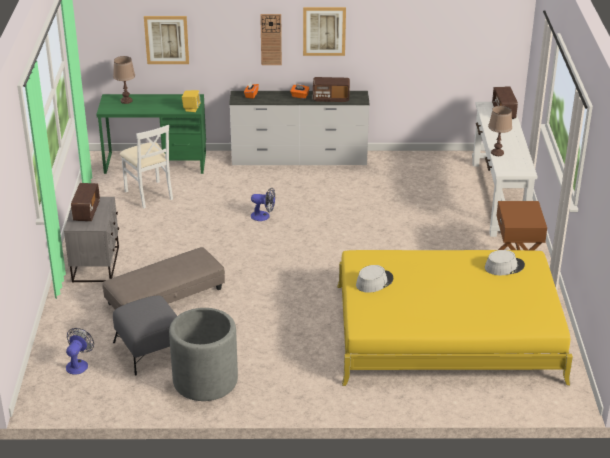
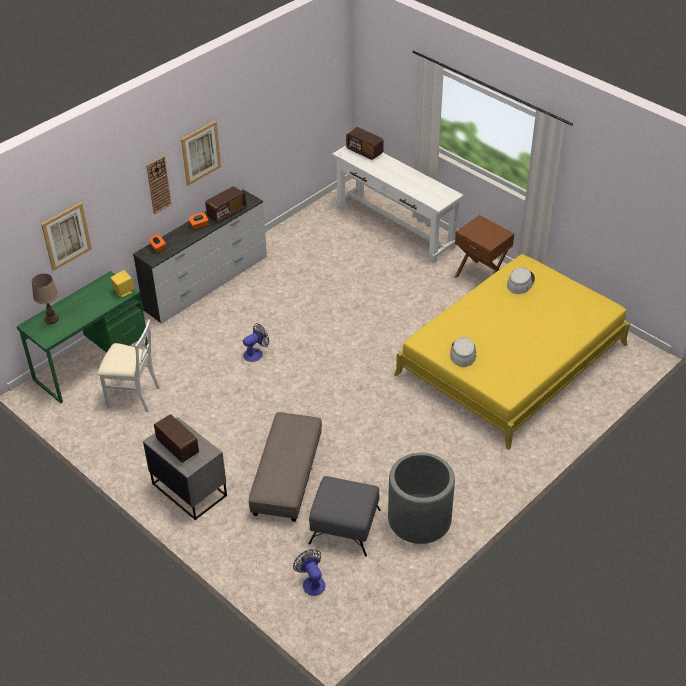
camera: 45 degrees left, 10 degrees up
(497, 153) = (412, 191): brown table lamp -> none

